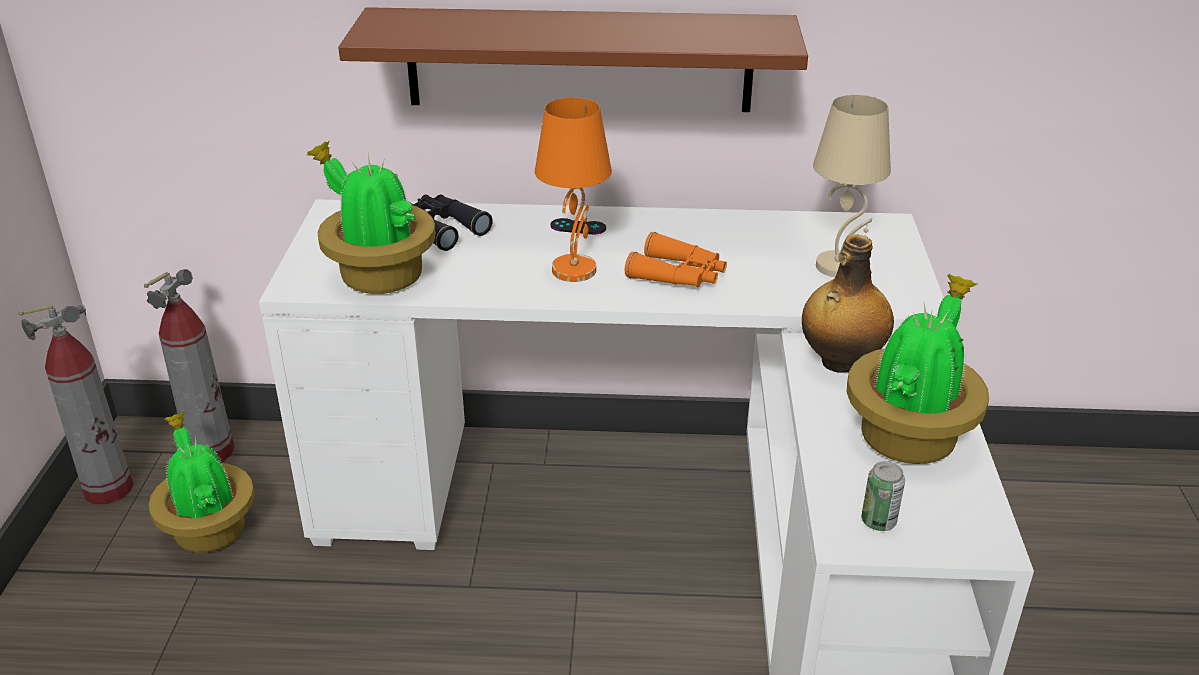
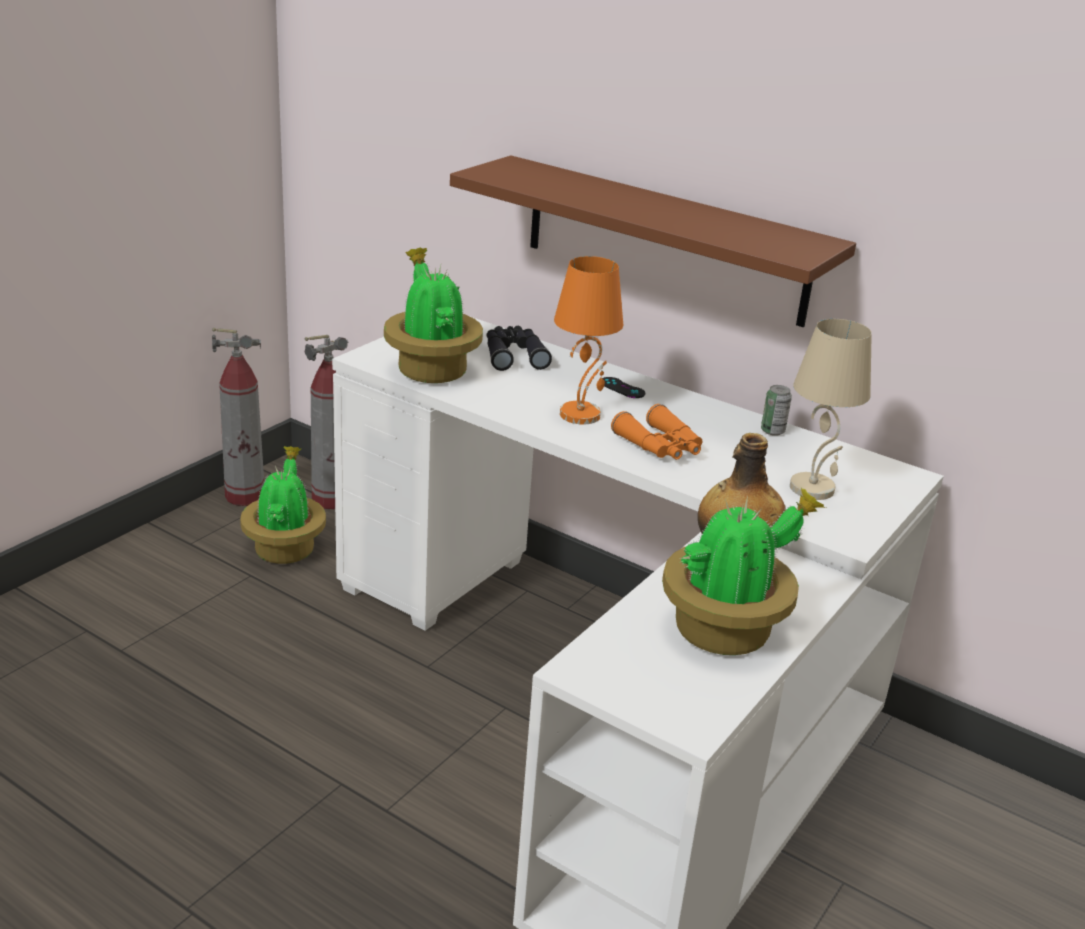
camera: 30 degrees right, 5 degrees down
(878, 521) = (618, 671): can -> can (772, 431)

